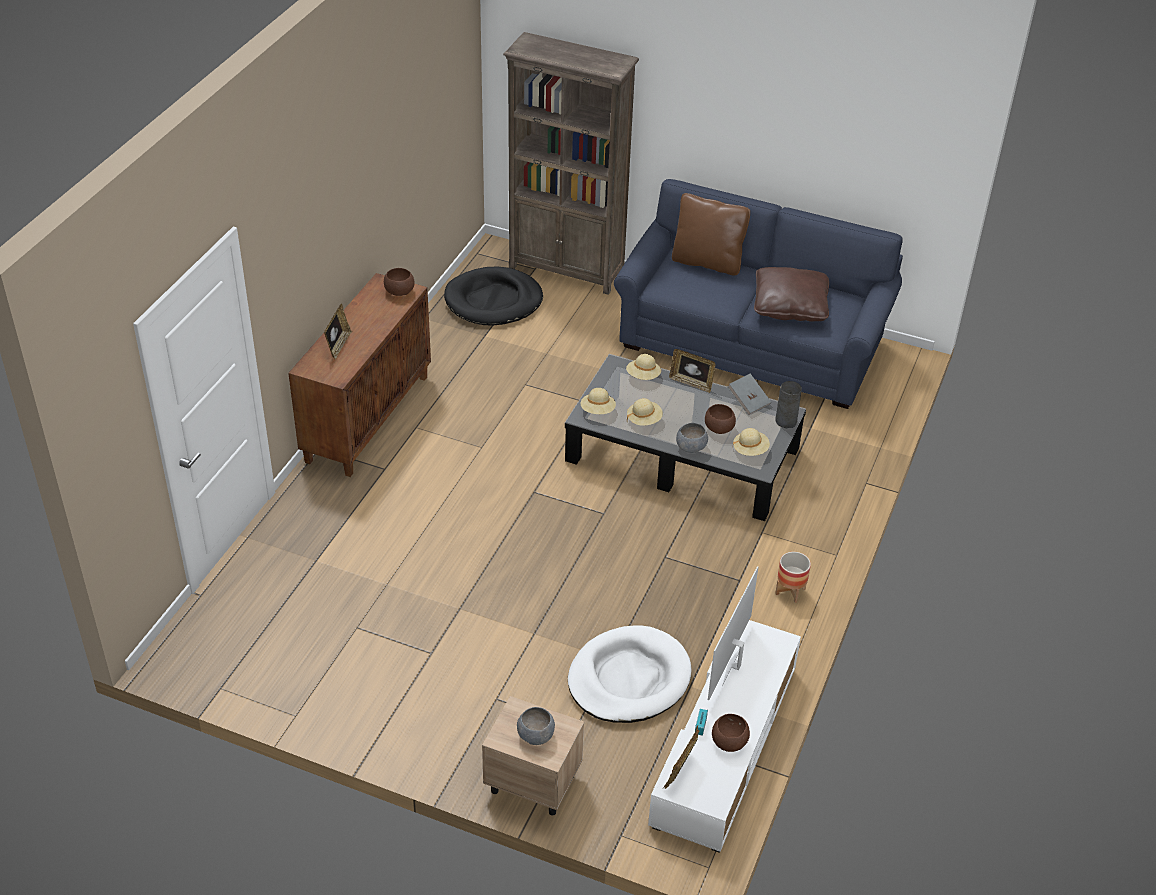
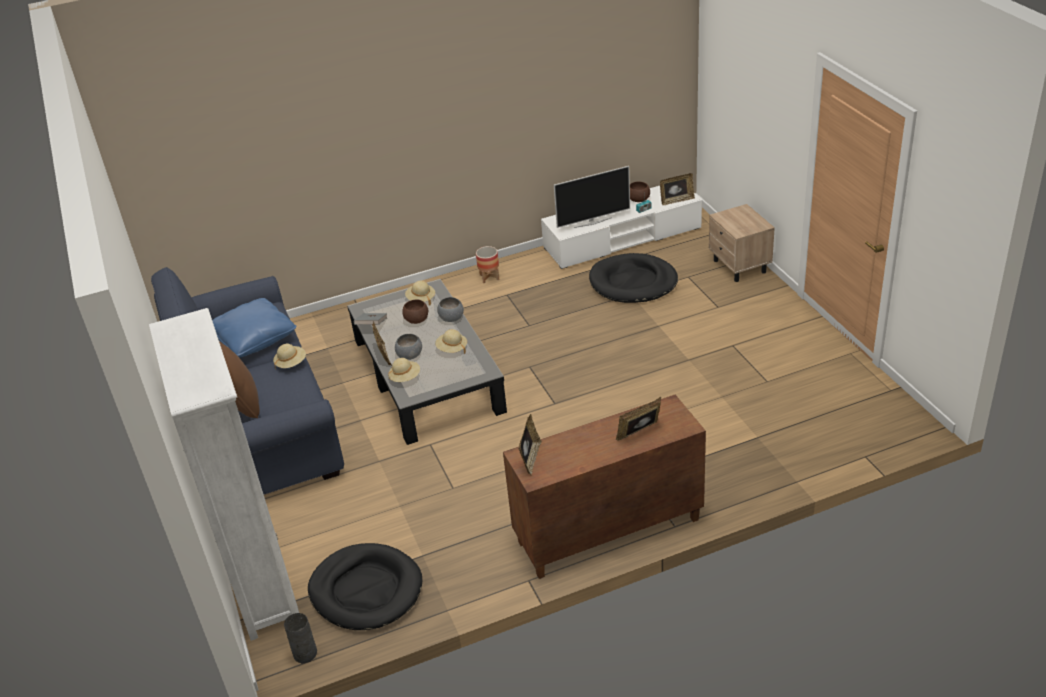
camera: 130 degrees left, 5 degrees down
(400, 292) = (530, 459): brown bowl -> picture frame
(536, 735) = (741, 219): grey bowl -> grey bowl (409, 355)
(567, 270) = (262, 583): brown bookcase -> white bookcase
(598, 410) = (471, 370): beige hat -> beige hat (291, 363)
(628, 679) = (633, 282): white dog bed -> black dog bed
(786, 421) = (371, 304): grey vase -> grey vase (304, 654)
(790, 306) = (254, 338): brown pillow -> blue pillow

